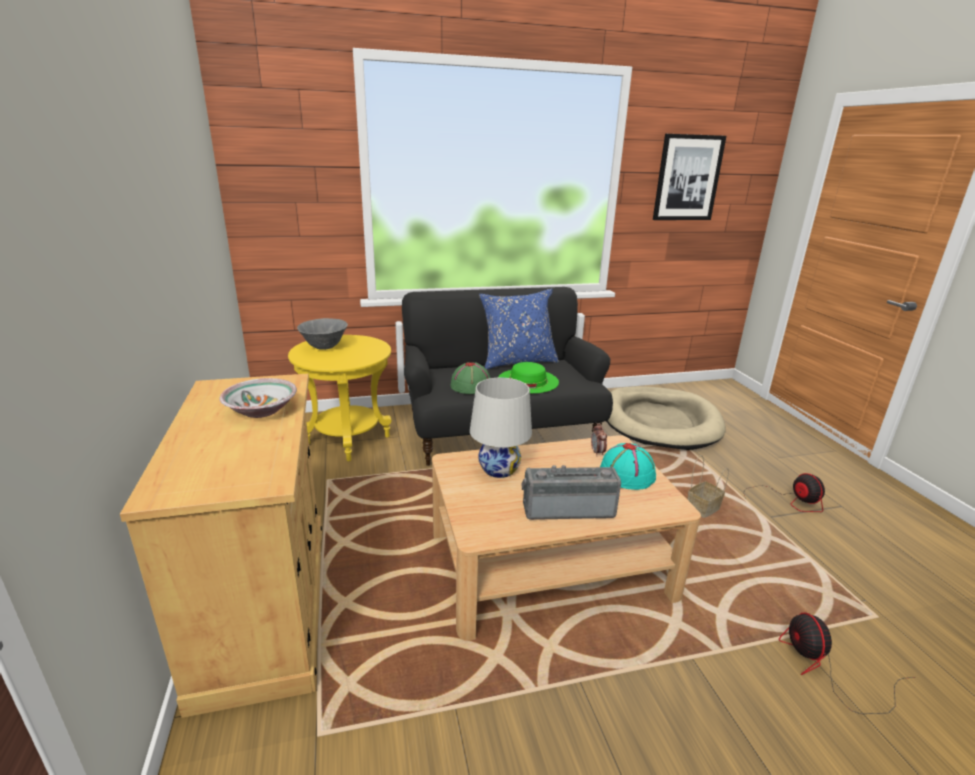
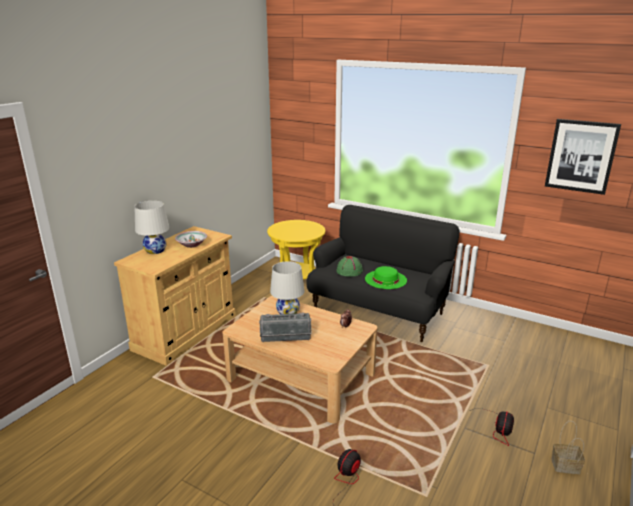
camera: 45 degrees right, 0 degrees up
(195, 448) = (155, 250): none -> white table lamp
(324, 347) = (292, 226): grey bowl -> none
(517, 361) = (403, 267): blue pillow -> none
(568, 508) = (285, 339): radio -> radio turned 135 degrees clockwise
(627, 474) = (339, 341): turquoise hat -> none
(659, 422) = (498, 348): beige dog bed -> none
(702, 508) = (427, 400): basket -> basket (566, 465)

